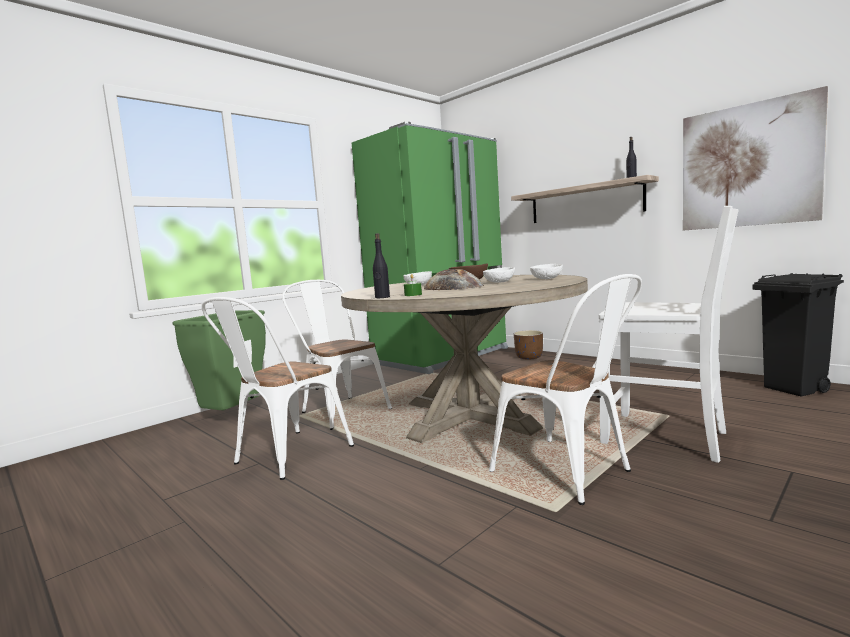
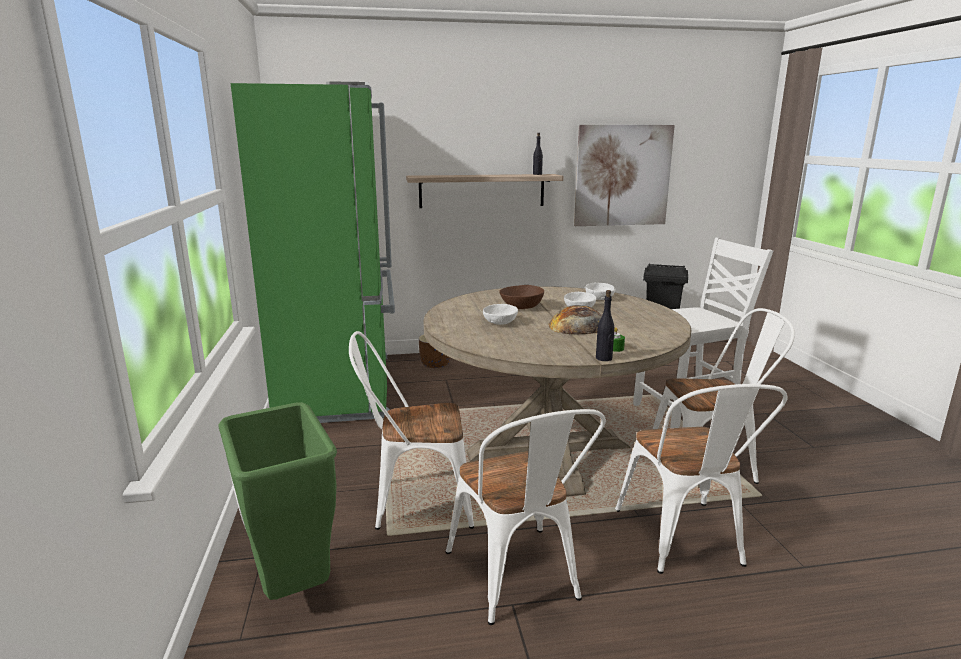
camera: 55 degrees left, 10 degrees up
(403, 495) = (684, 542): none -> white chair

